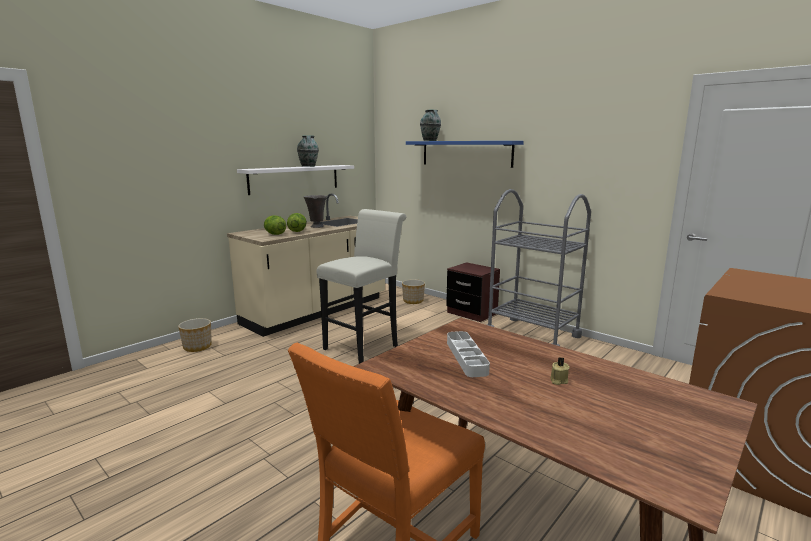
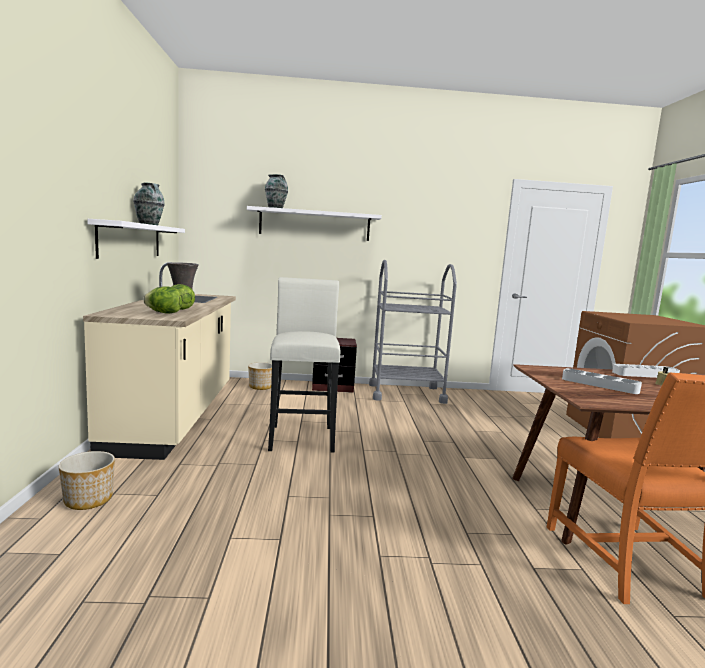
camera: 45 degrees left, 5 degrees down
(465, 153) = (314, 224): blue shelf -> white shelf
(589, 365) = (644, 375): none -> white tray

